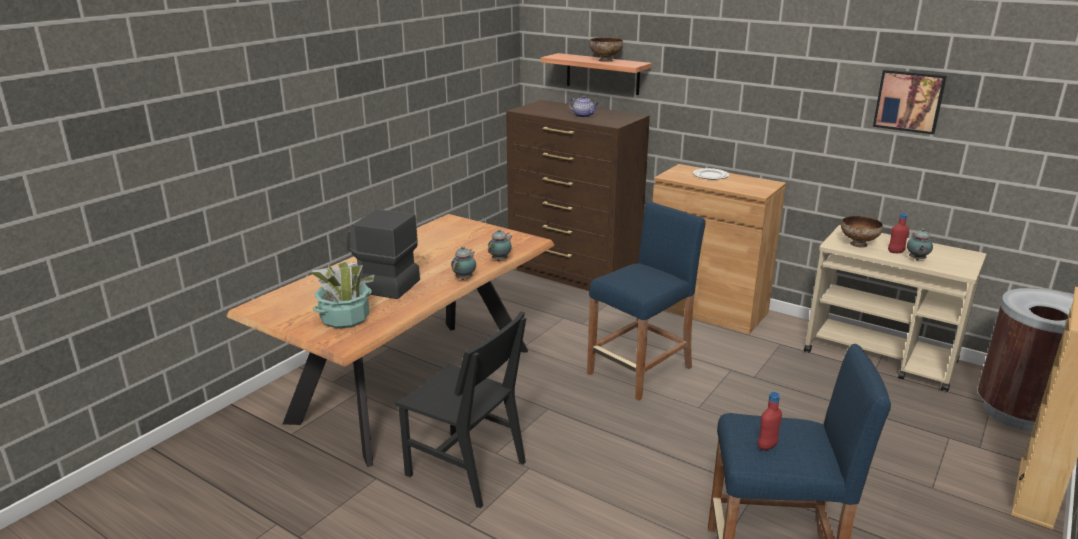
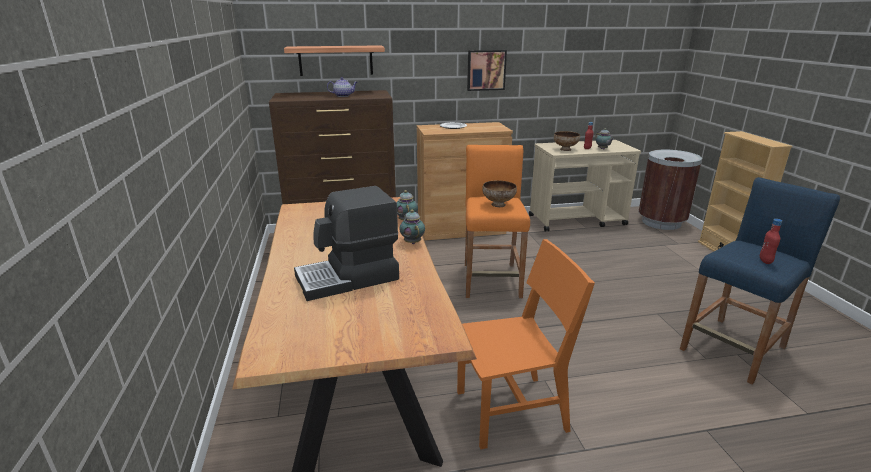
camera: 45 degrees left, 0 degrees up
(345, 318) = (391, 317): potted plant -> none
(465, 469) = (511, 411): black chair -> orange chair
(605, 60) = (345, 46): bowl -> bowl (498, 205)
(640, 371) = (491, 280): blue stool -> orange stool
(909, 101) = (569, 50): picture -> picture (486, 70)

